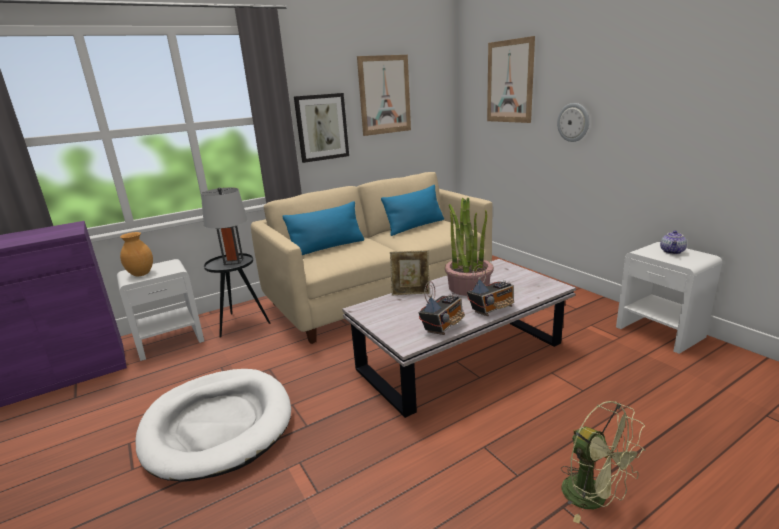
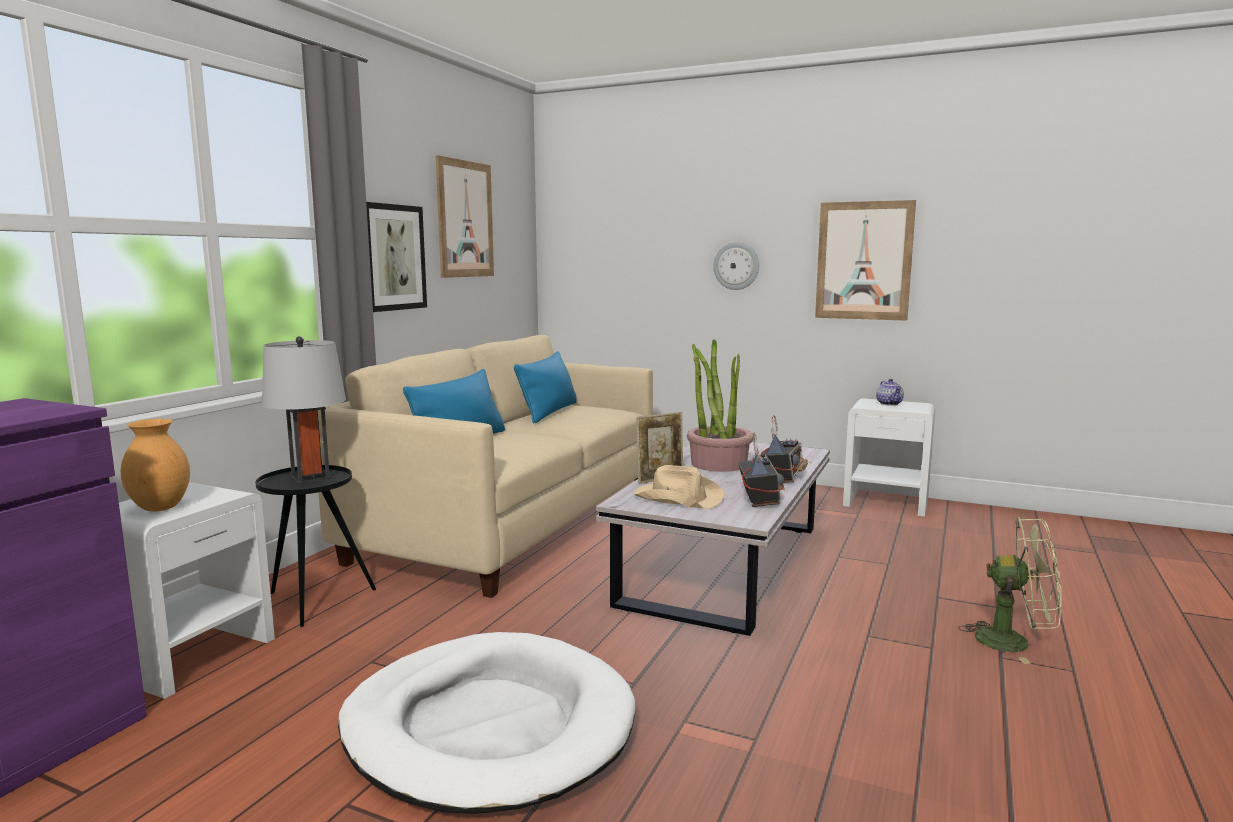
camera: 35 degrees left, 10 degrees down
(396, 312) = (678, 497): none -> beige hat
(509, 81) = (634, 215): picture -> picture (863, 261)

